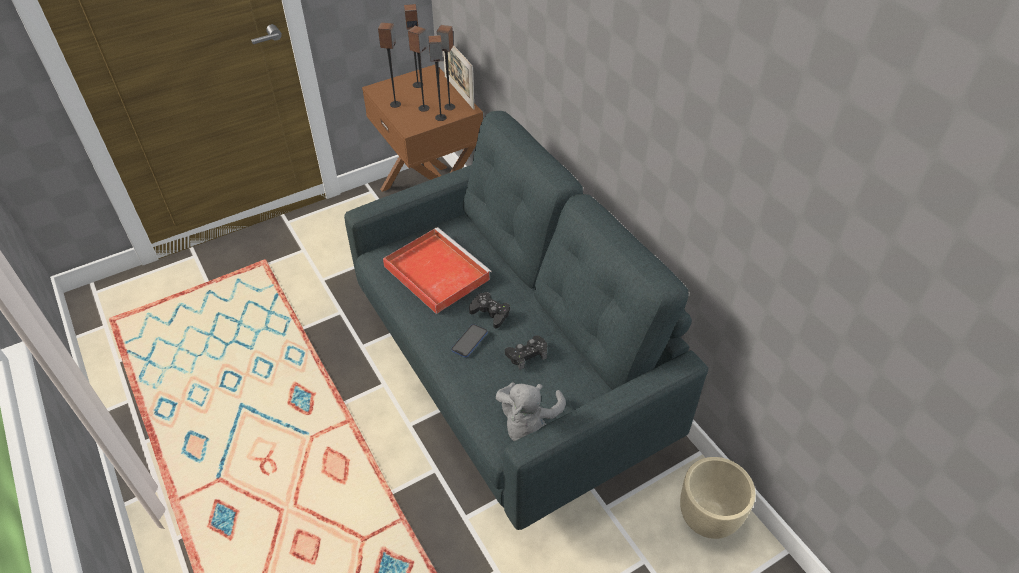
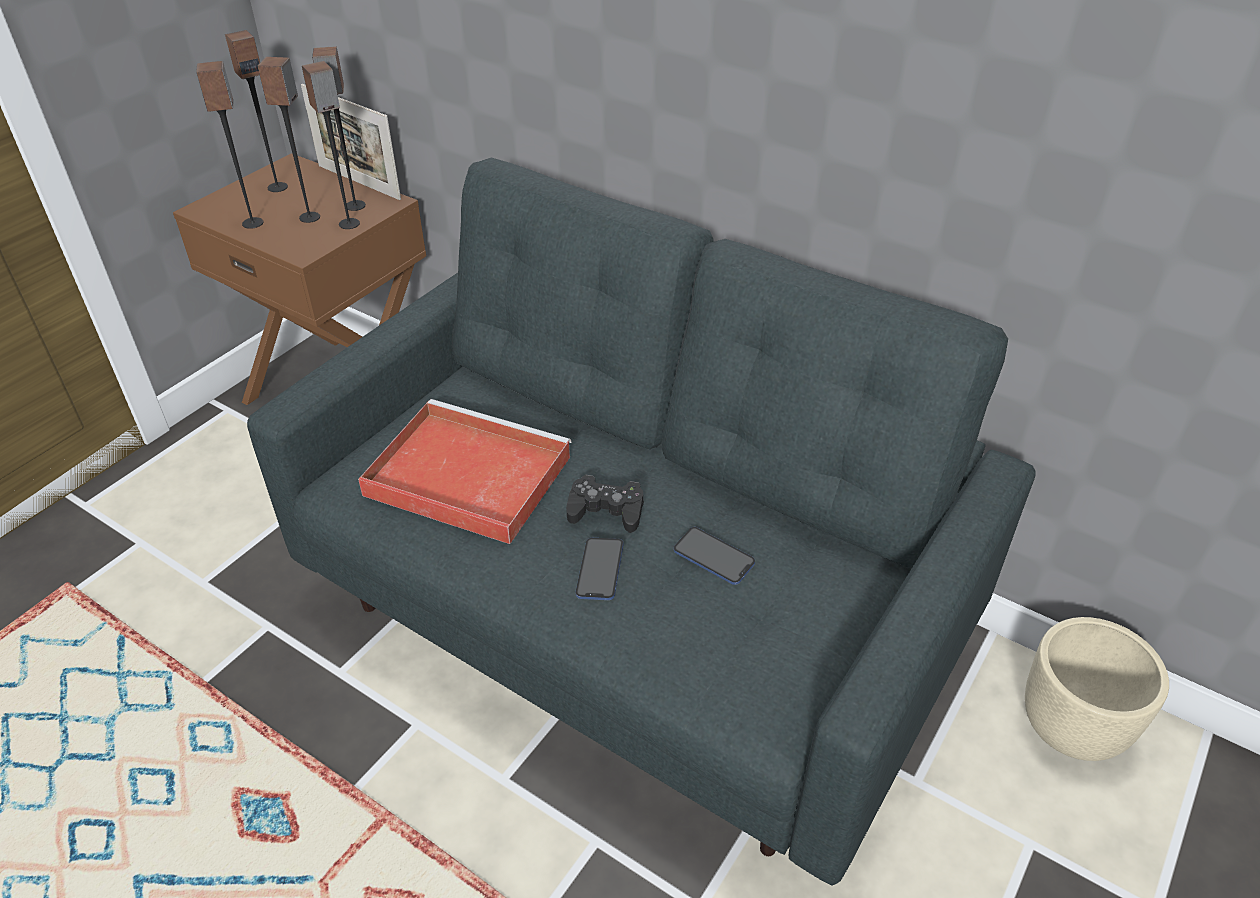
camera: 25 degrees left, 5 degrees down
(527, 354) = (713, 557): black game controller -> phone
(530, 429) = (804, 681): grey plush toy -> none

